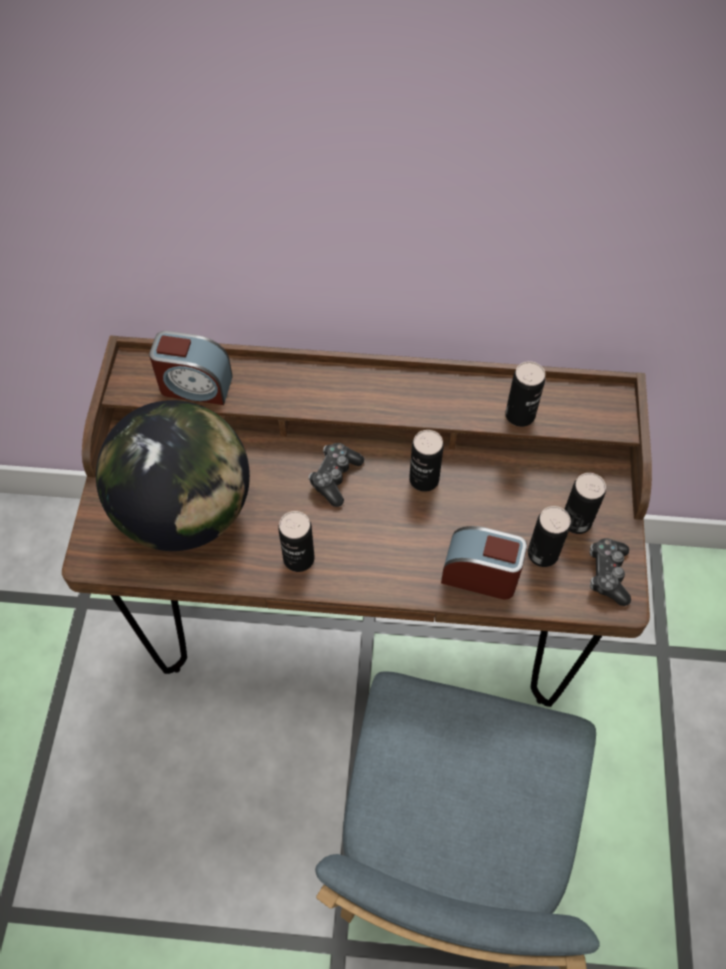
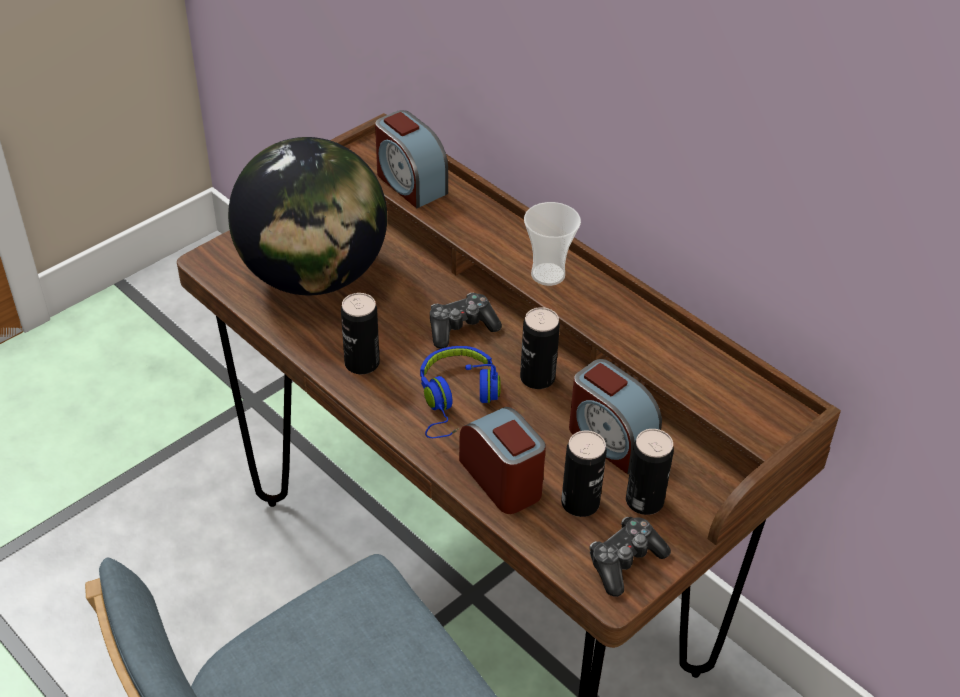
camera: 40 degrees right, 15 degrees down
(372, 396) = (548, 274): none -> cup
(392, 537) = (457, 400): none -> blue headphones
(513, 492) = (610, 439): none -> alarm clock
(520, 415) = (670, 368): can -> none

